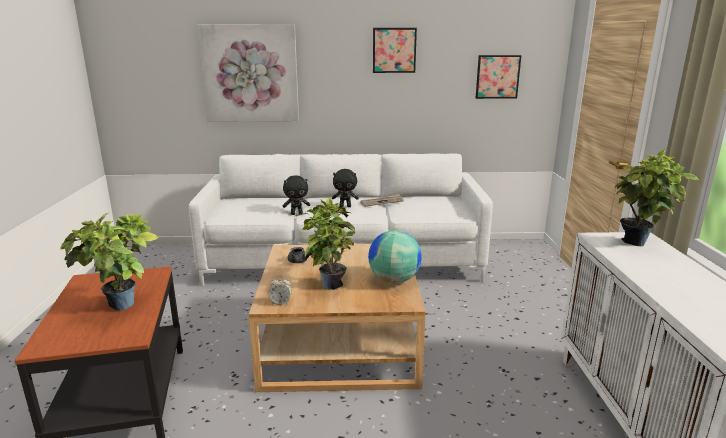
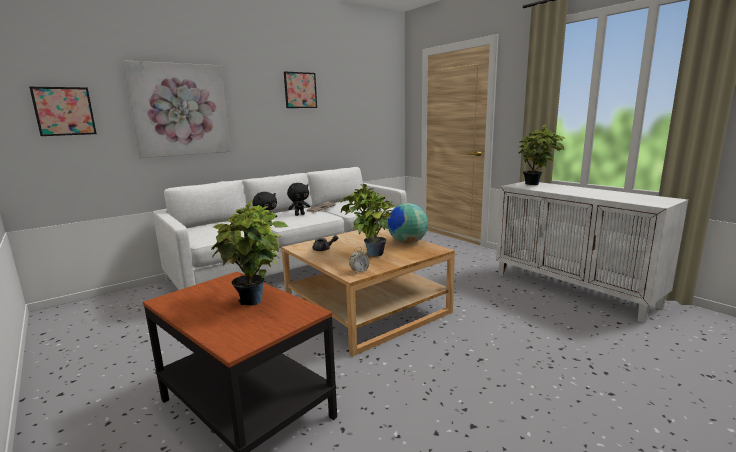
camera: 35 degrees left, 5 degrees down
(497, 77) = (368, 110): picture -> picture (64, 111)

